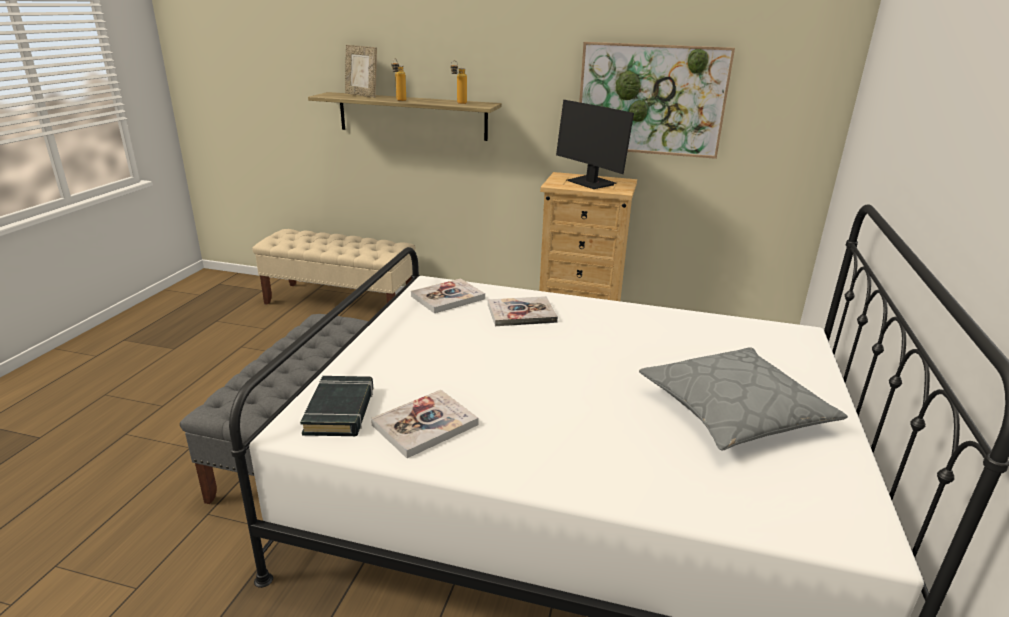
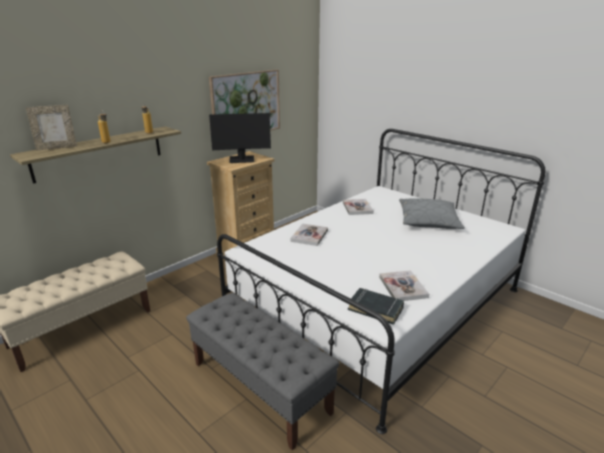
camera: 60 degrees left, 0 degrees up
(448, 297) = (269, 249): book -> book (357, 208)

